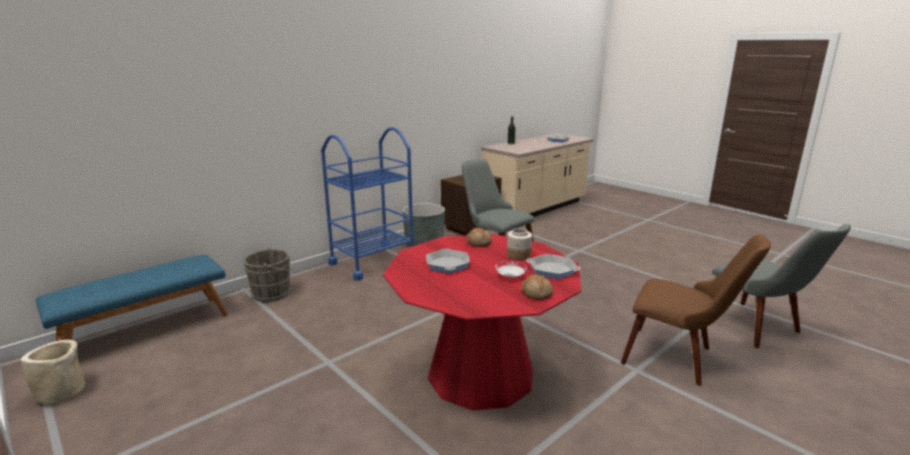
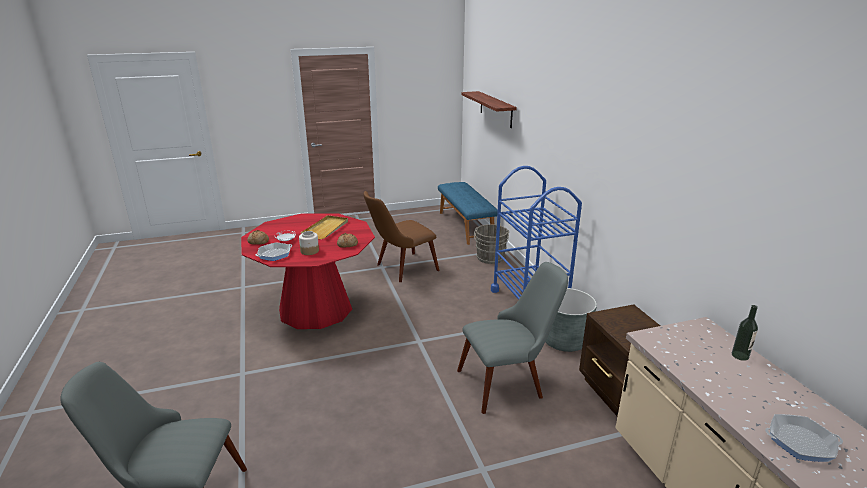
camera: 115 degrees right, 5 degrees up
(62, 392) = (419, 214): beige planter -> none
(138, 117) = (496, 109): none -> shelf
(447, 265) = (326, 229): frying pan -> beige tray
(680, 358) = (223, 405): brown chair -> brown chair (400, 269)

